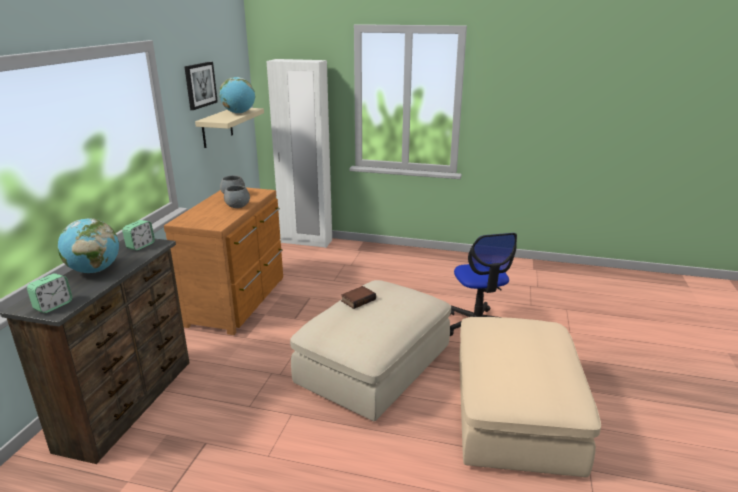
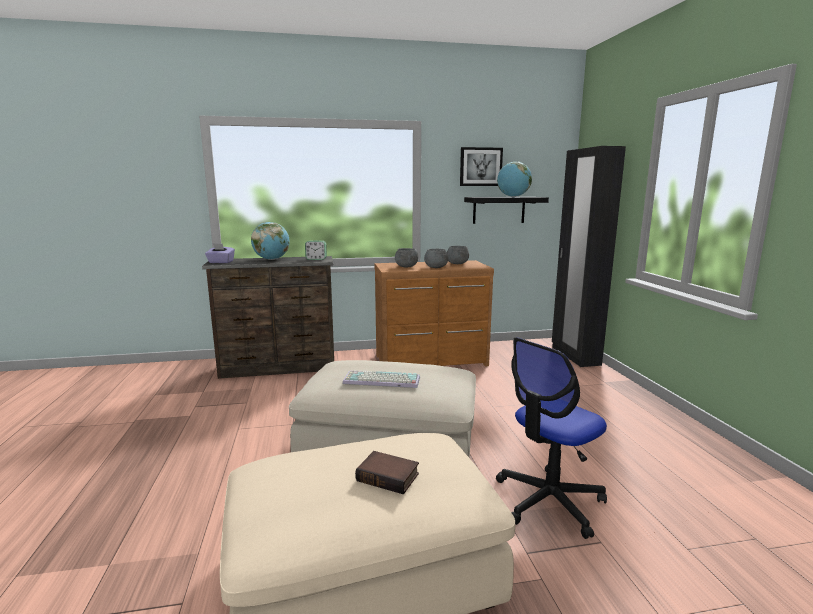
camera: 65 degrees right, 10 degrees down
(53, 306) = (220, 262): alarm clock -> purple tissue box
(214, 216) = (406, 267): none -> grey bowl
(217, 127) = (499, 210): beige shelf -> black shelf
(306, 241) = (575, 356): white wardrobe -> black wardrobe
(358, 299) = (401, 364): book -> book (389, 476)
(386, 316) = (380, 381): none -> keyboard

